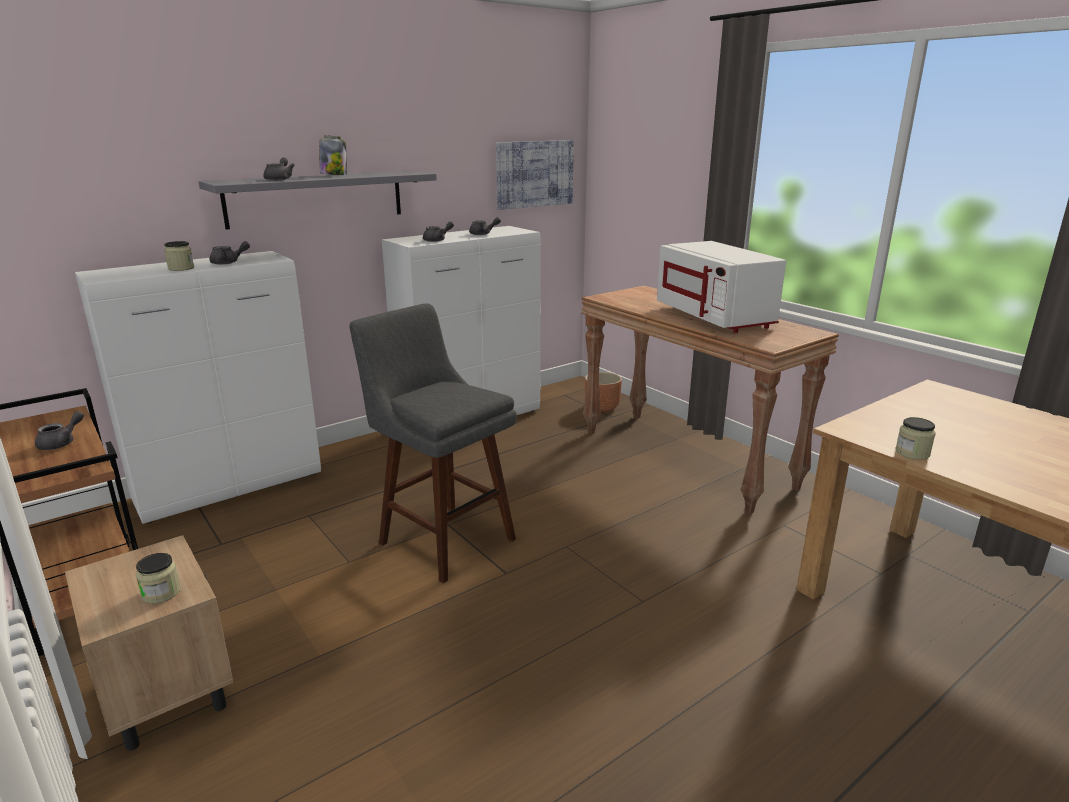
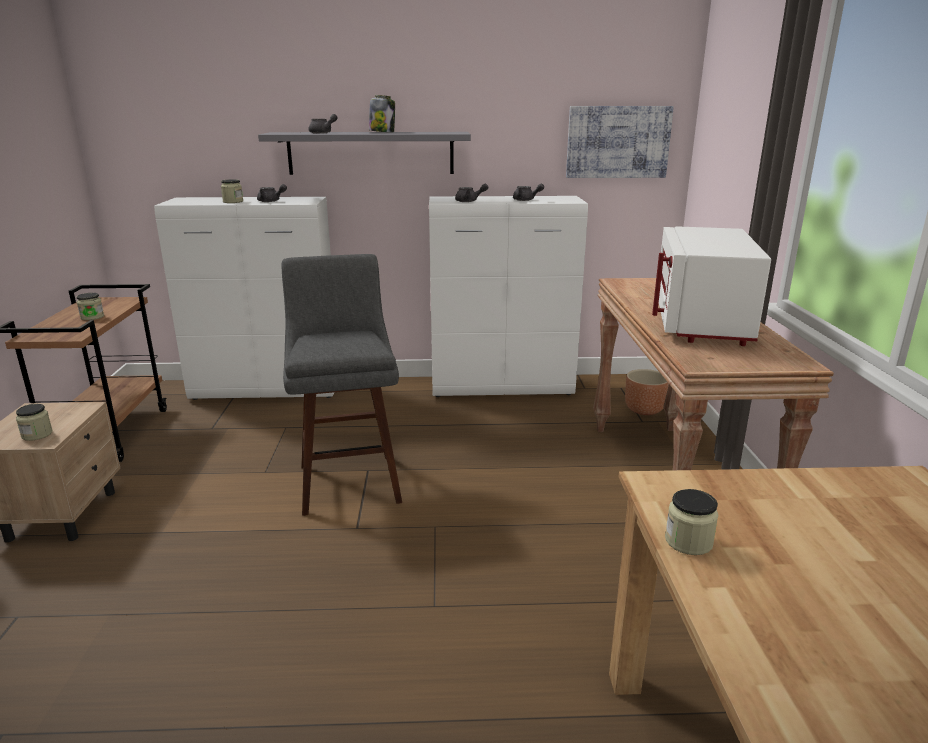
camera: 35 degrees right, 0 degrees up
(62, 443) = (92, 317): grey teapot -> jar

